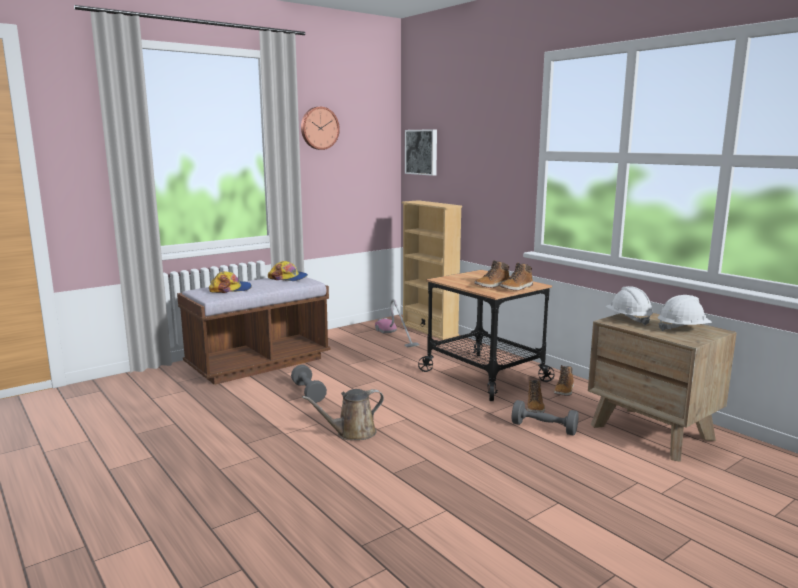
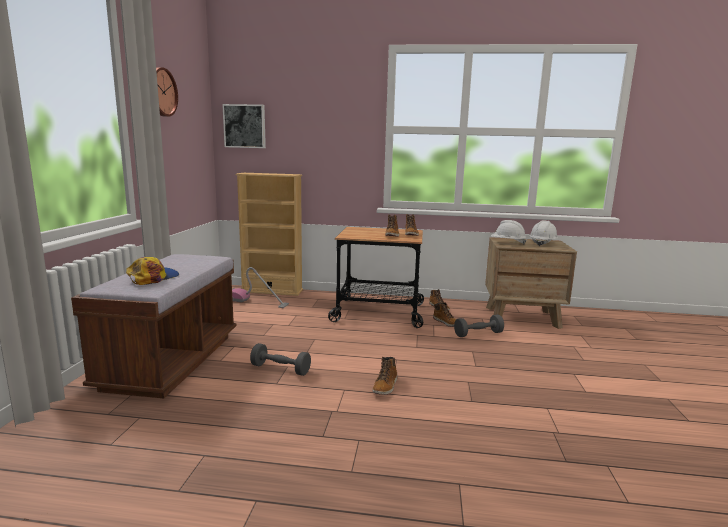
camera: 45 degrees left, 0 degrees up
(288, 278) = (184, 258): cap -> none
(352, 433) = (385, 386): brown watering can -> boot

